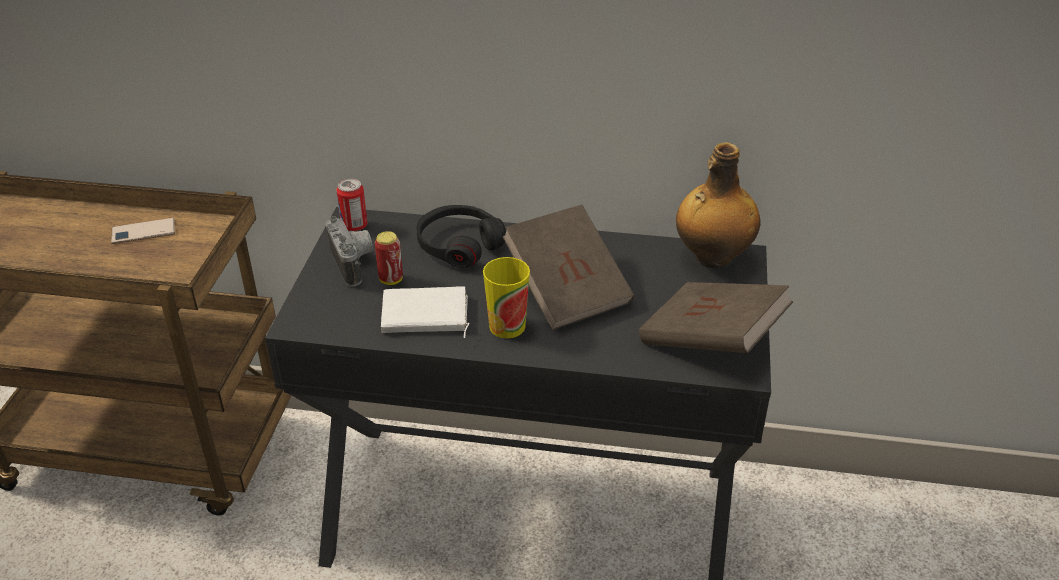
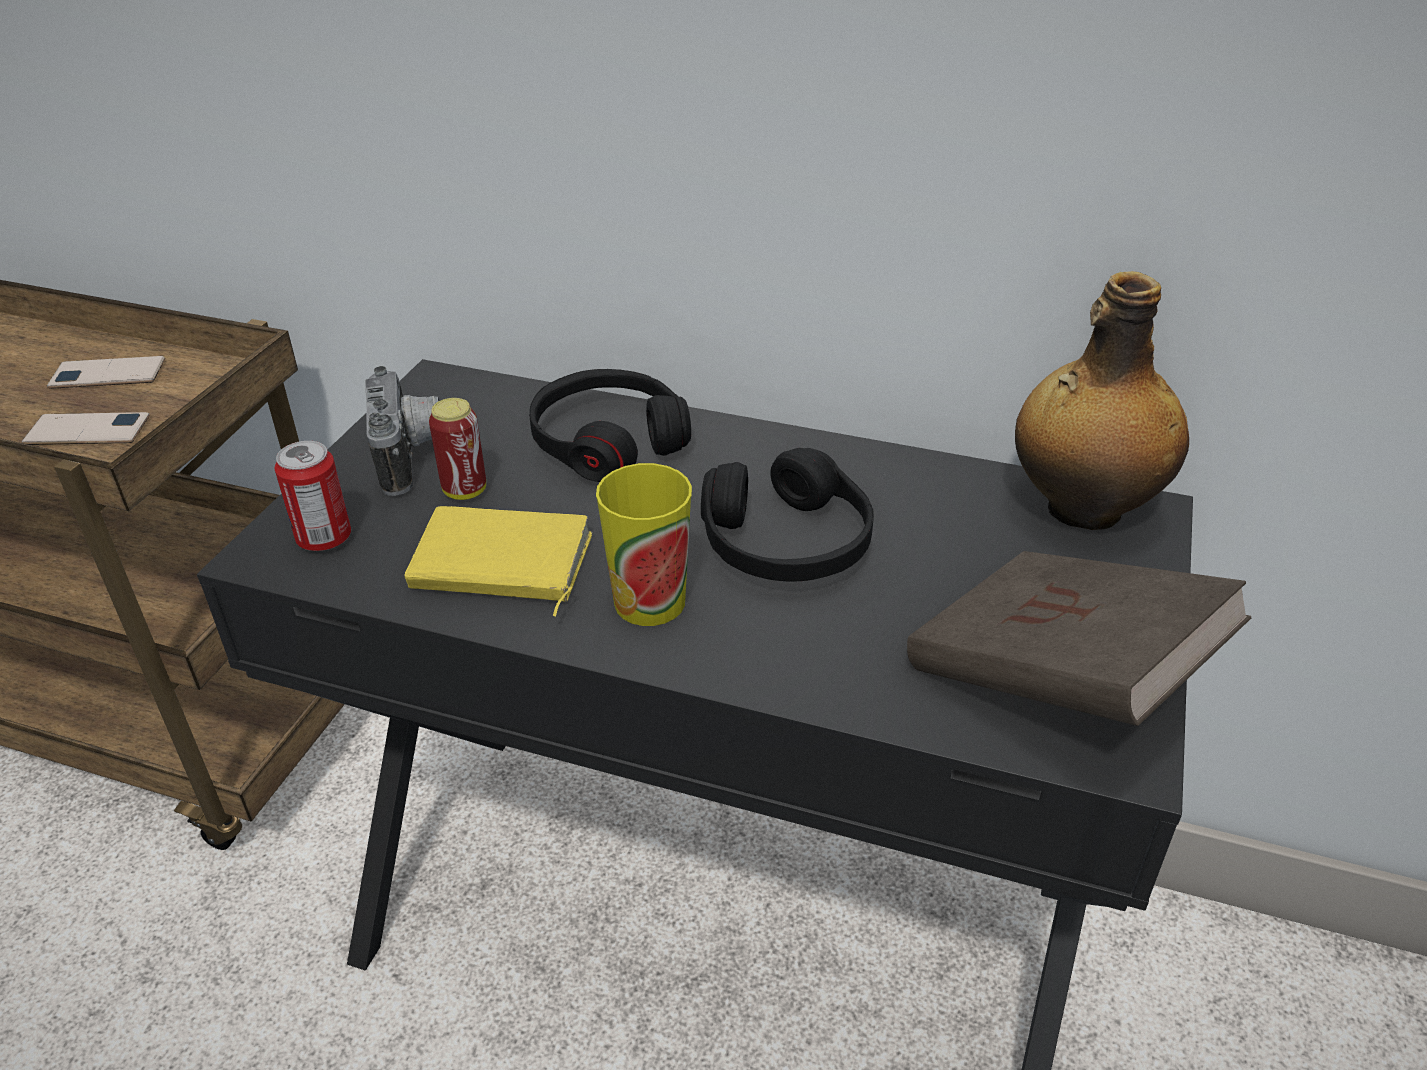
camera: 10 degrees right, 0 degrees up
(150, 266) = (87, 430): none -> phone
(354, 226) = (439, 393): can -> can (324, 539)
(424, 317) = (500, 566): white book -> yellow book
(567, 289) = (786, 542): brown book -> black headphones

